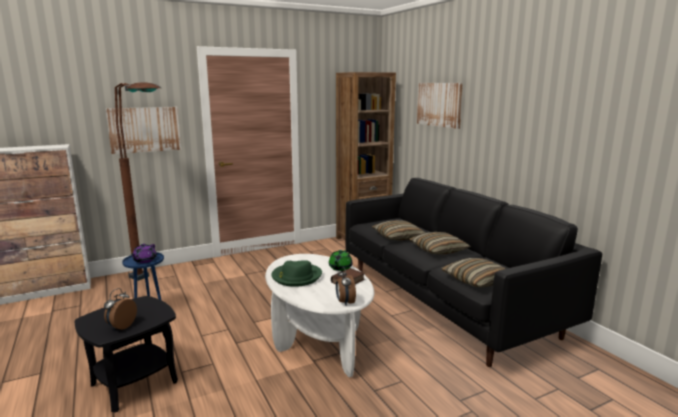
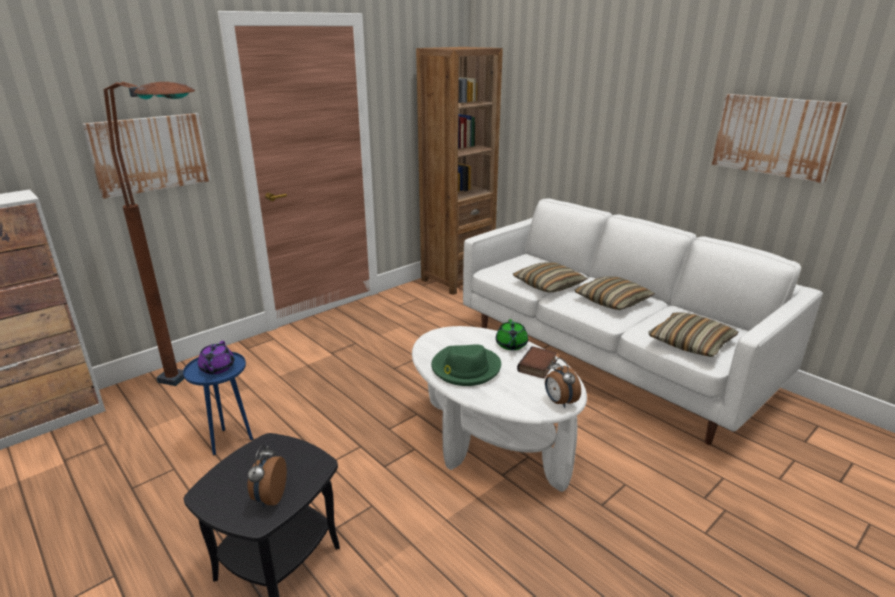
camera: 15 degrees left, 10 degrees up
(439, 104) = (575, 96): picture -> picture (775, 136)
(445, 302) = (609, 360): black sofa -> white sofa

